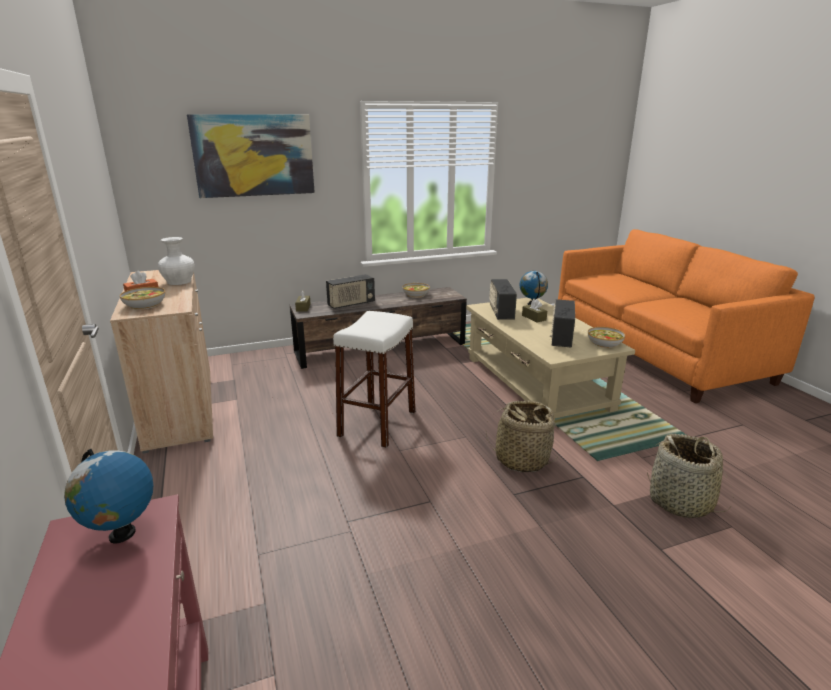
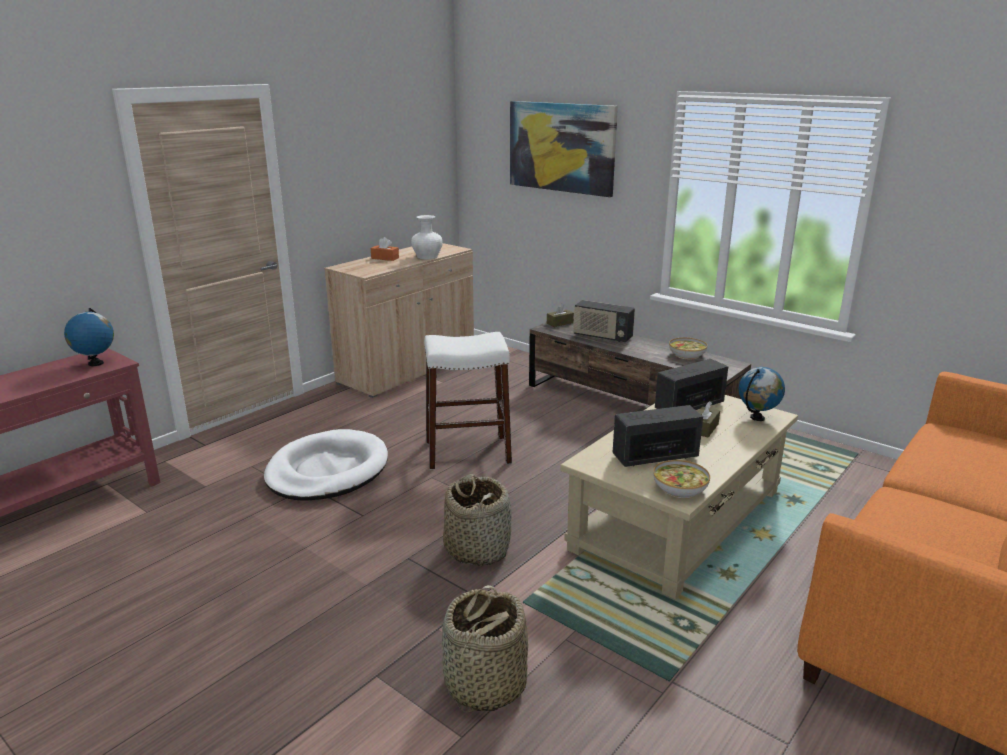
camera: 60 degrees right, 0 degrees up
(145, 305) = (363, 265): bowl -> none
(328, 502) = (327, 470): none -> white dog bed

